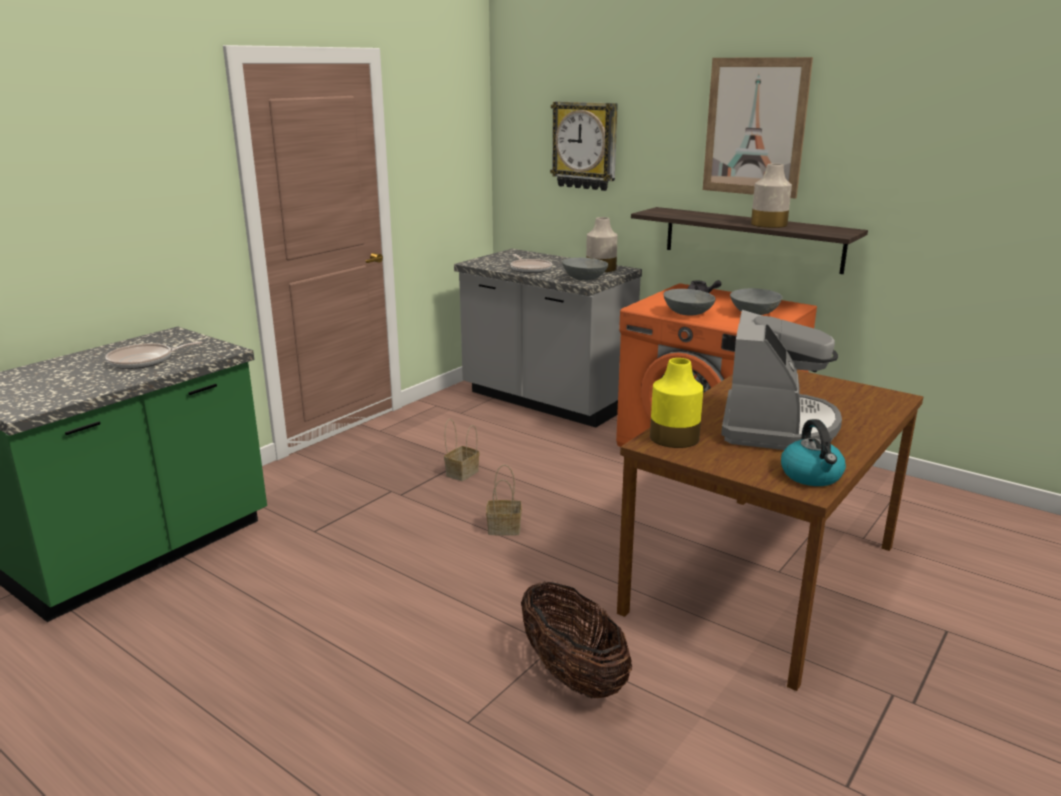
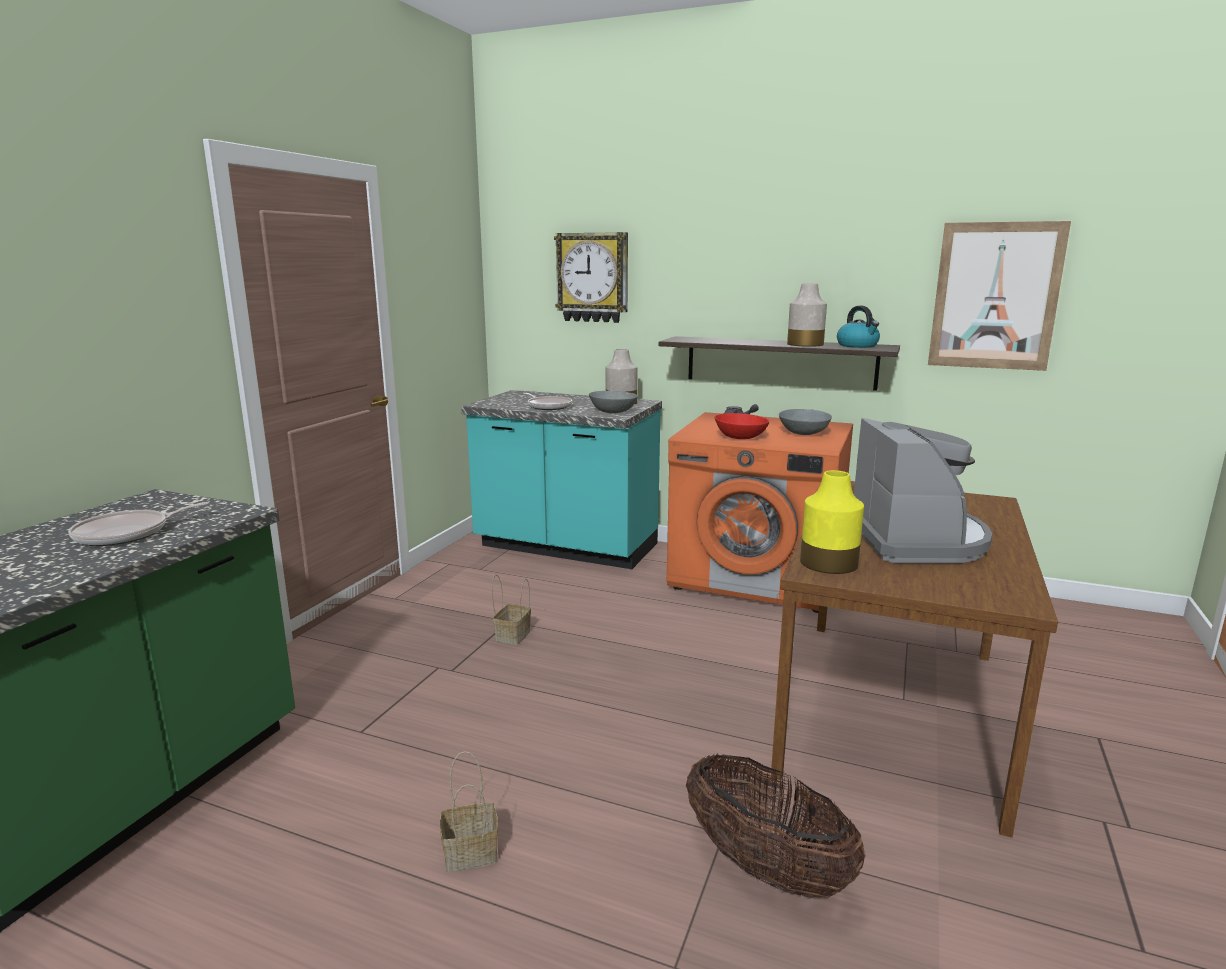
camera: 15 degrees left, 5 degrees down
(505, 528) = (593, 693): basket -> basket (472, 852)
(545, 401) = (566, 547): grey counter -> turquoise counter
(687, 313) = (739, 437): grey bowl -> red bowl
(755, 127) = (778, 250): picture -> picture (995, 296)
(812, 476) = (1006, 587): kettle -> kettle (858, 346)

